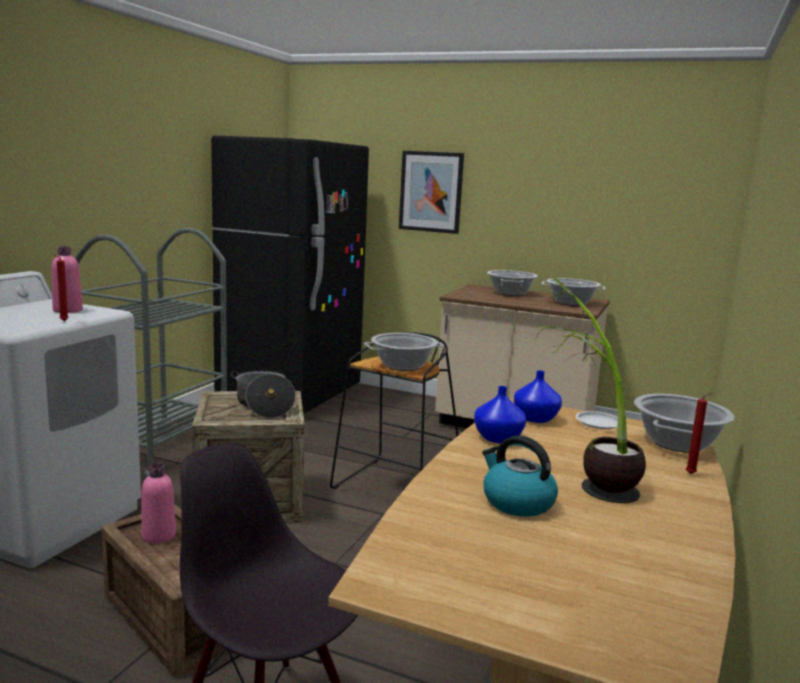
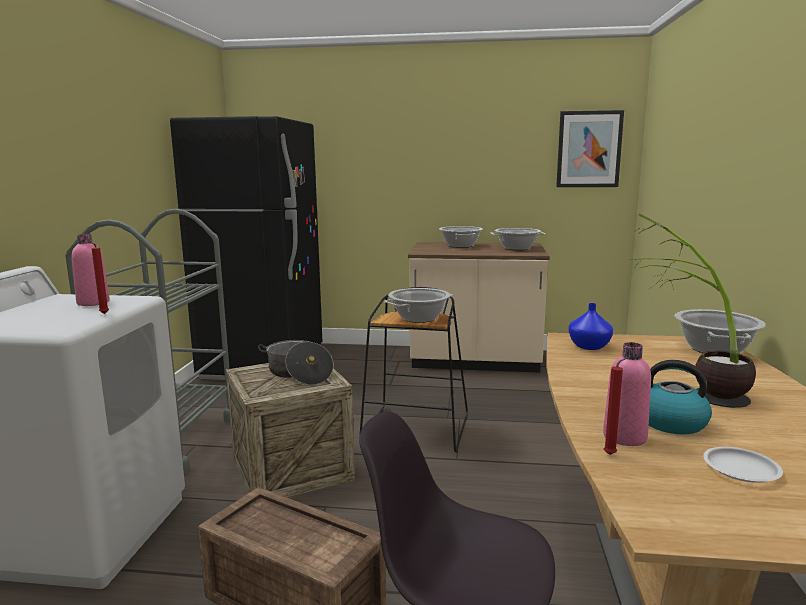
camera: 15 degrees left, 0 degrees up
(159, 536) = (265, 523): pink bottle -> pink bottle (624, 437)
(431, 192) = (374, 162): picture -> picture (589, 149)
(497, 437) = (581, 368): blue vase -> none
(598, 423) = (640, 343): white plate -> white plate (741, 469)
(692, 474) = (758, 373): red candle -> red candle (611, 454)

